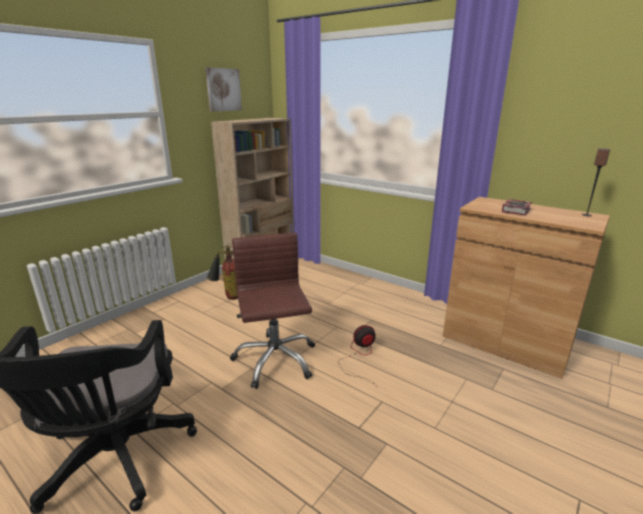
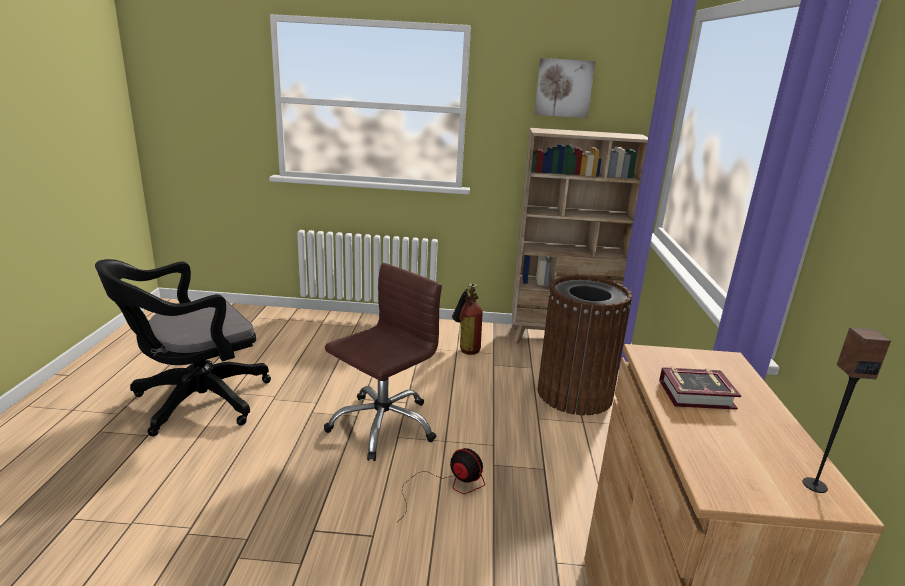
camera: 55 degrees right, 0 degrees up
(319, 284) = (575, 394): none -> brown trash can

